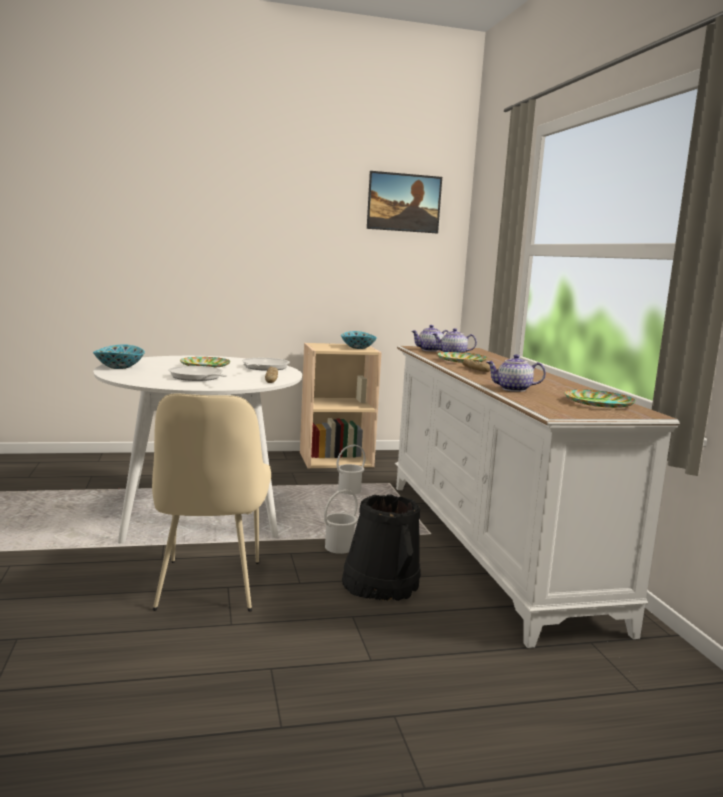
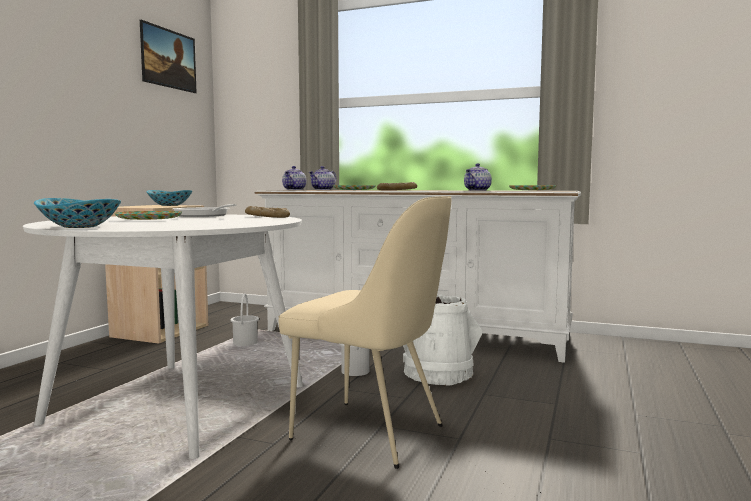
camera: 55 degrees left, 5 degrees down
(197, 378) = (215, 222): frying pan -> none
(381, 584) = (438, 374): black bucket -> white bucket

